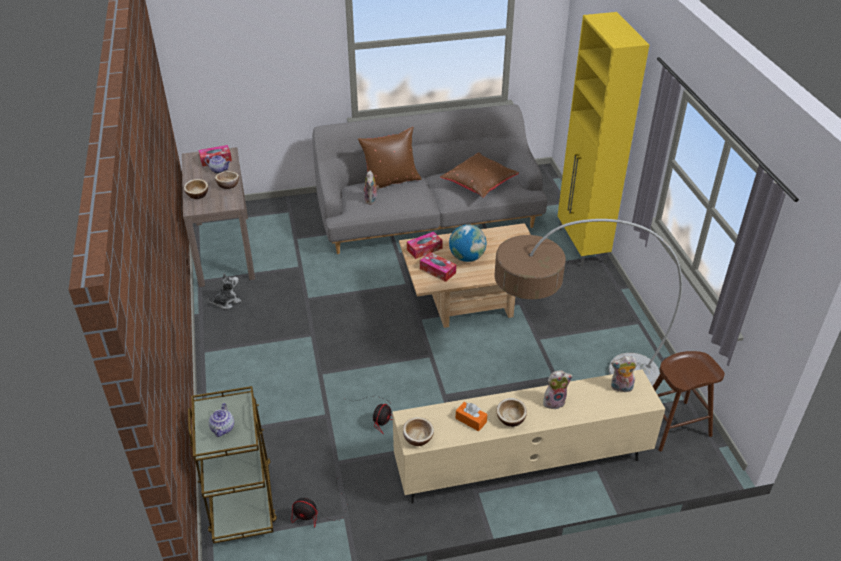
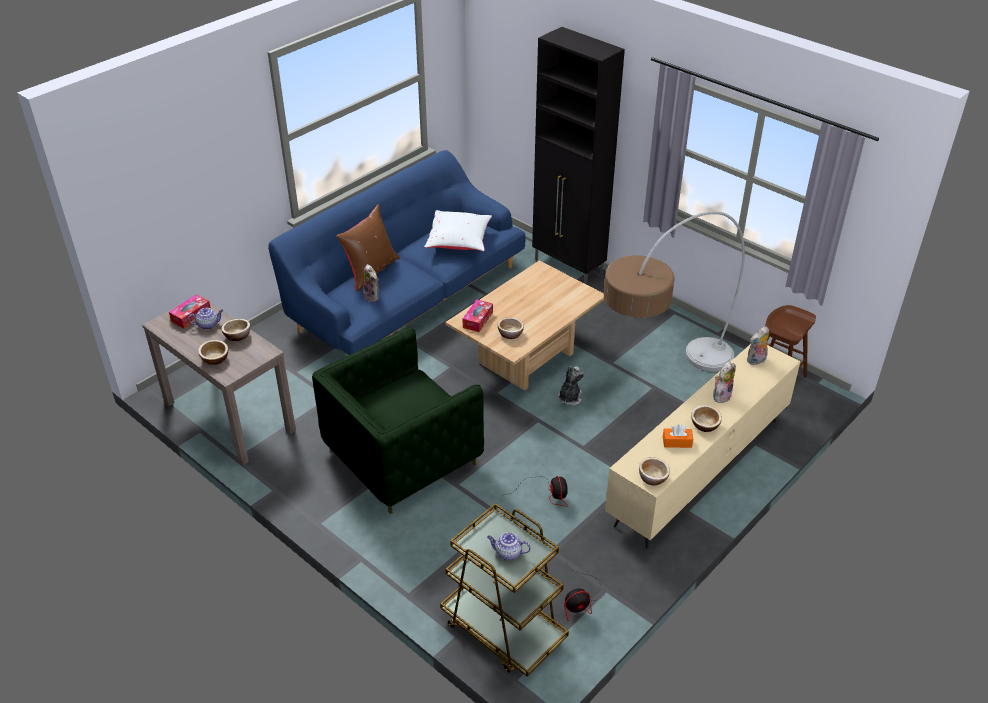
camera: 35 degrees left, 0 degrees up
(223, 429) = (508, 553): teapot -> teapot turned 135 degrees clockwise
(226, 302) = (290, 465): plush toy -> plush toy (569, 398)
(304, 333) = (402, 457): none -> green armchair
(428, 216) = (406, 296): grey sofa -> blue sofa
(437, 271) = (510, 334): tissue box -> bowl
(467, 257) = (523, 311): globe -> none
(479, 185) = (459, 242): brown pillow -> white pillow
(581, 246) = (569, 267): yellow cabinet -> black cabinet

